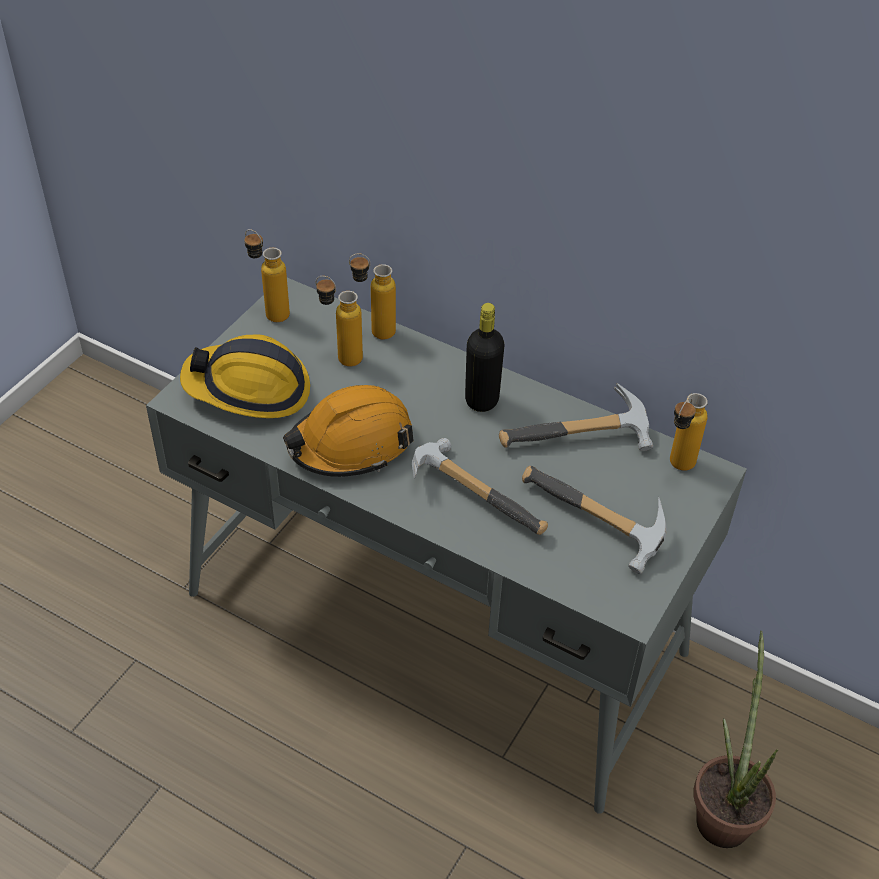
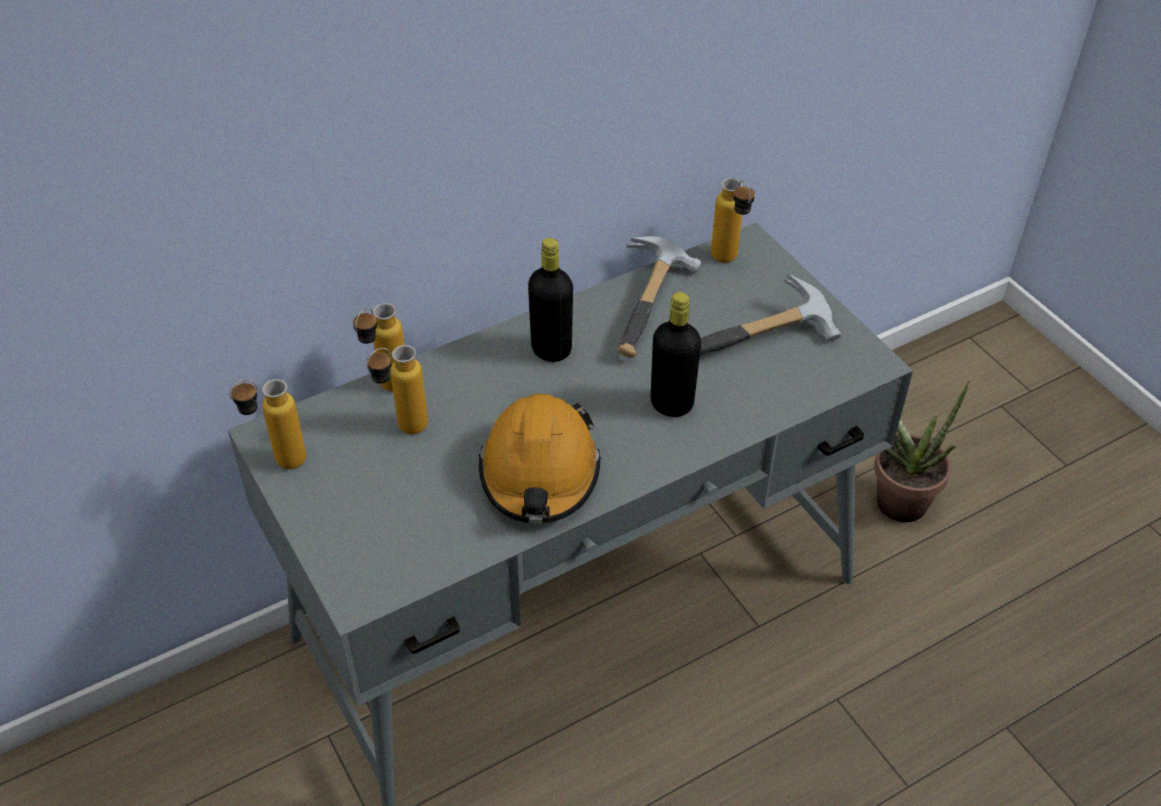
camera: 60 degrees left, 0 degrees up
(249, 389) = (392, 528): hard hat -> none
(477, 492) = (671, 404): hammer -> black bottle

